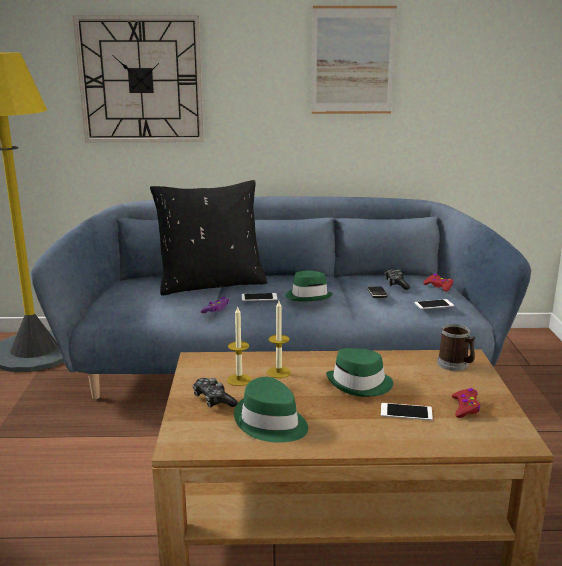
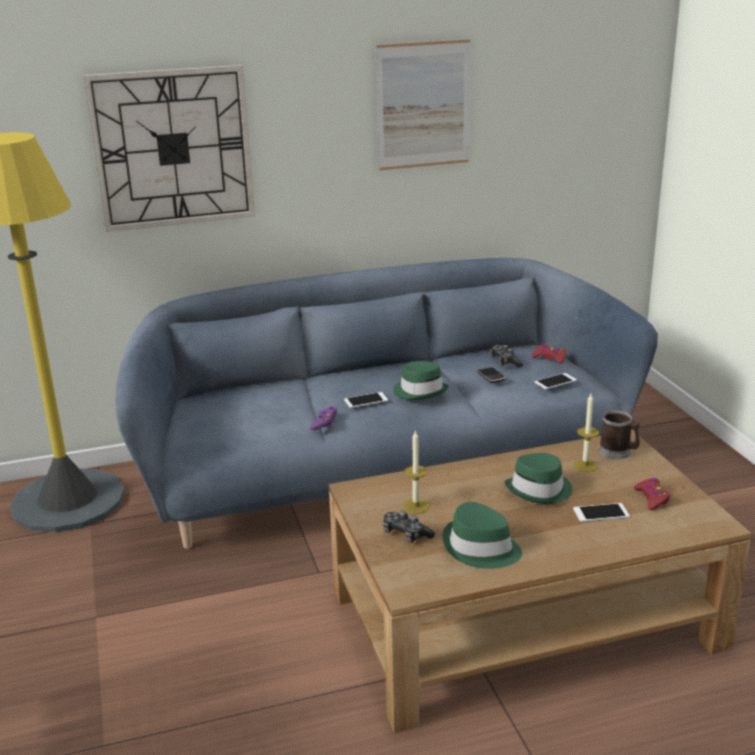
camera: 15 degrees left, 5 degrees up
(211, 284) = (298, 390): black pillow -> none
(278, 372) = (450, 490): candle -> candle (585, 465)

